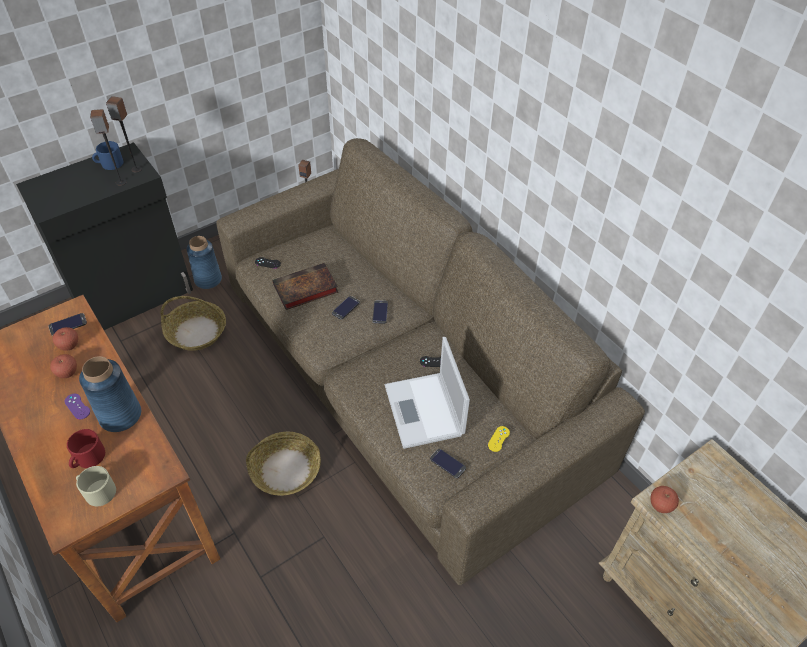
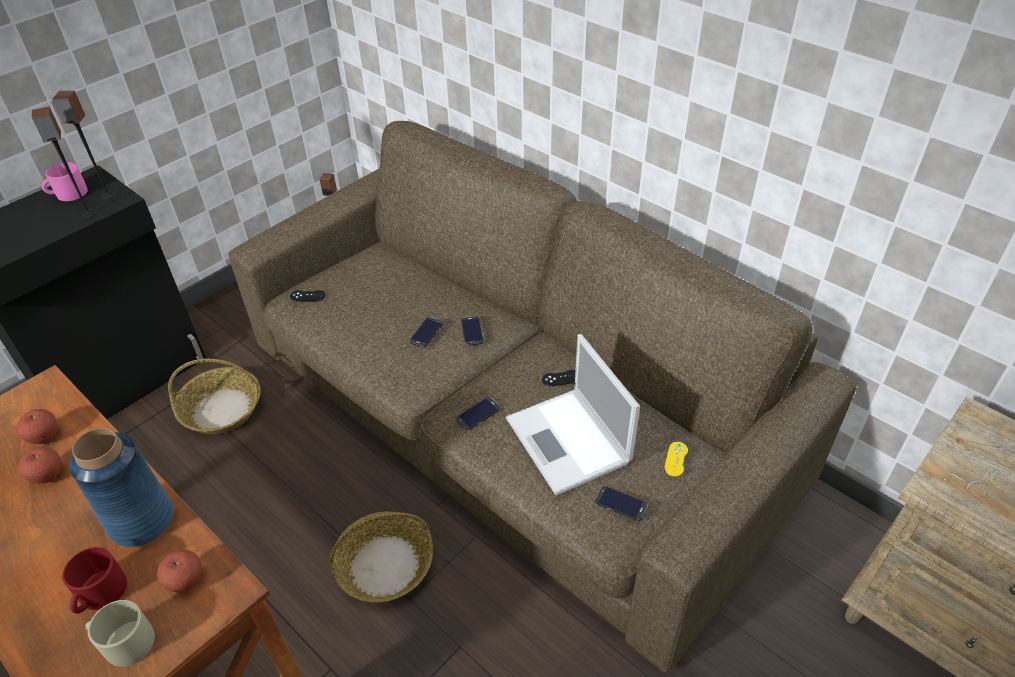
camera: 10 degrees left, 5 degrees down
(68, 324) = (38, 408): phone -> phone (478, 414)
(77, 406) = (70, 520): purple game controller -> none
(109, 164) = (68, 194): blue mug -> pink mug
(208, 280) = (225, 342): blue vase -> none
(304, 290) = (365, 320): book -> none
(660, 505) = (942, 493): apple -> apple (186, 581)

